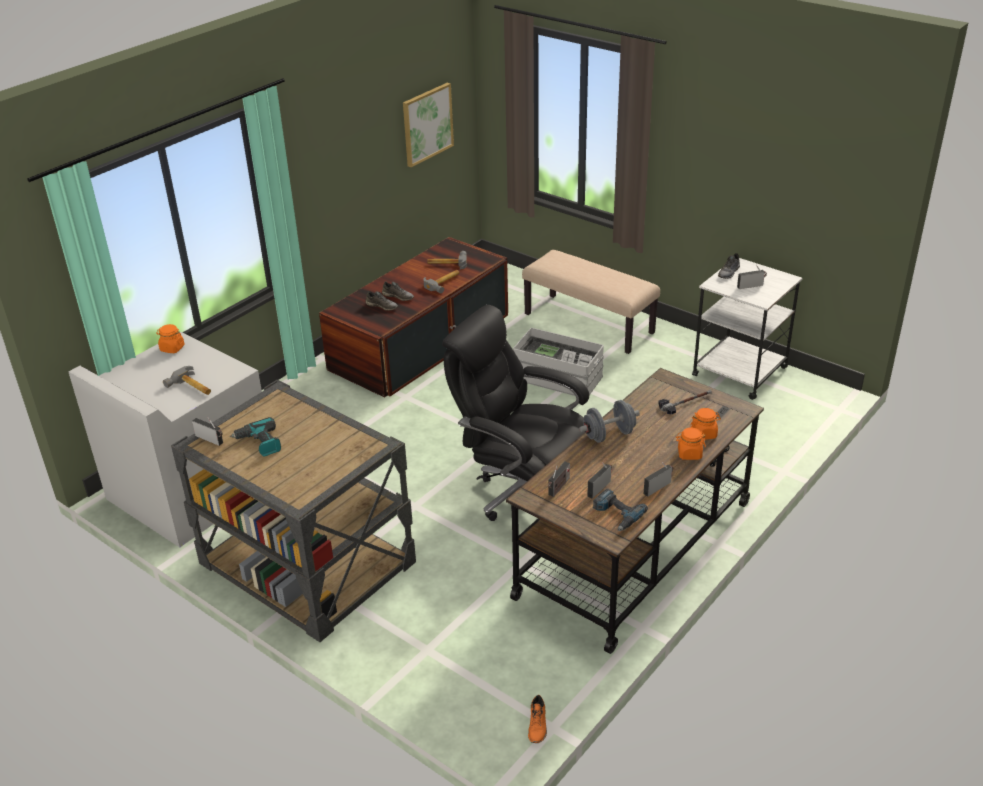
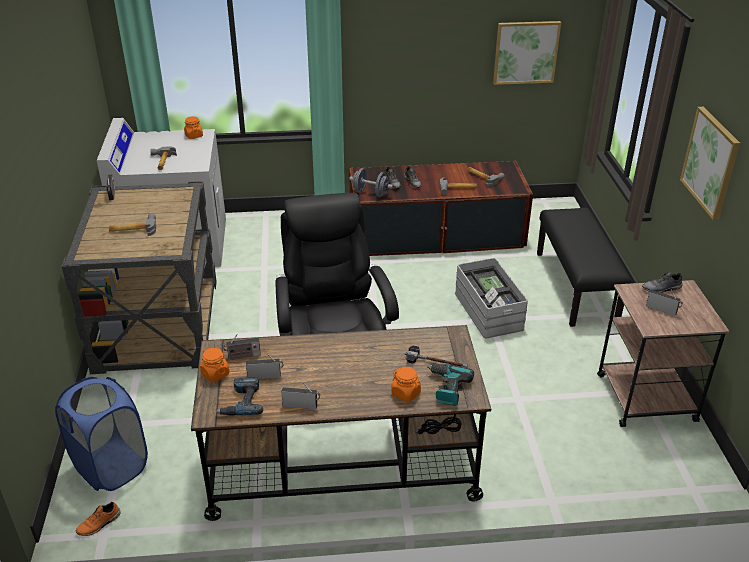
camera: 45 degrees right, 0 degrees up
(259, 443) = (127, 211): power drill -> power drill (447, 388)
(299, 453) = (133, 229): none -> hammer
(473, 685) = (111, 467): none -> blue laundry basket
(589, 323) = (576, 287): beige bench -> black bench
(609, 435) = (339, 346): grey dumbbell -> grey dumbbell (371, 193)
(689, 454) = (367, 399): orange jar -> orange jar (215, 374)
(720, 154) = (711, 162): none -> picture
(740, 372) = (646, 399): white cart -> brown cart

